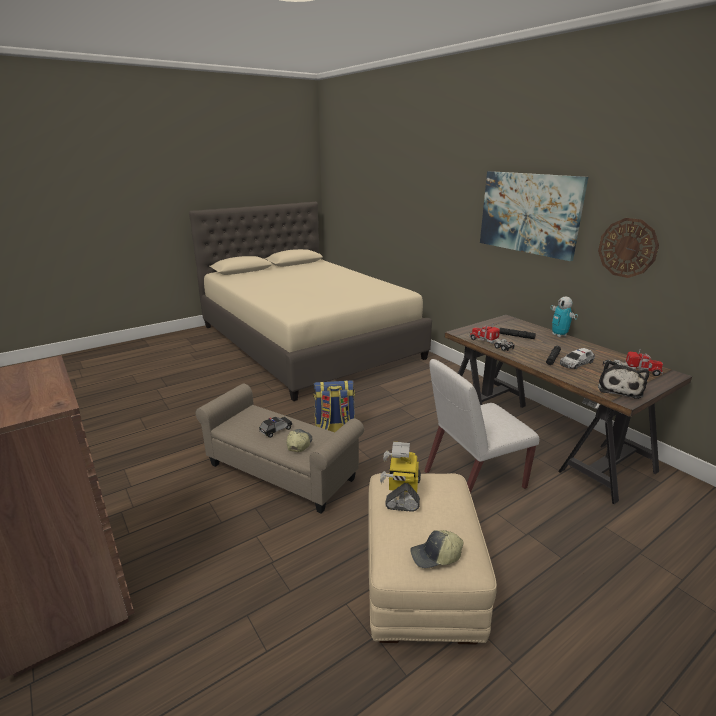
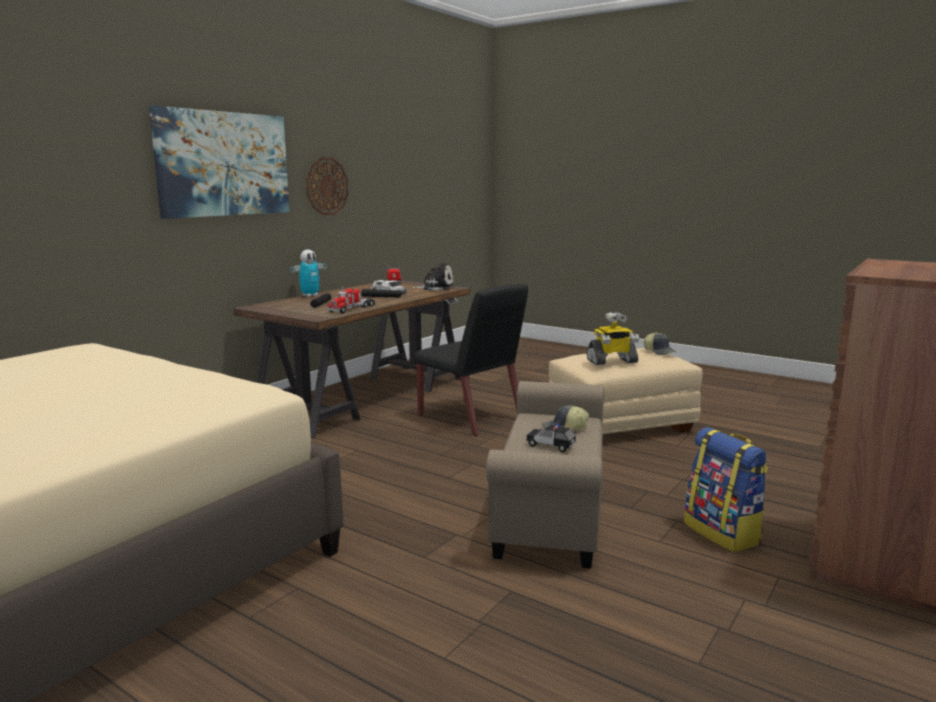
camera: 110 degrees left, 10 degrees down
(334, 432) = (425, 494): backpack -> backpack (723, 533)
(473, 480) = (471, 417): white chair -> black chair

